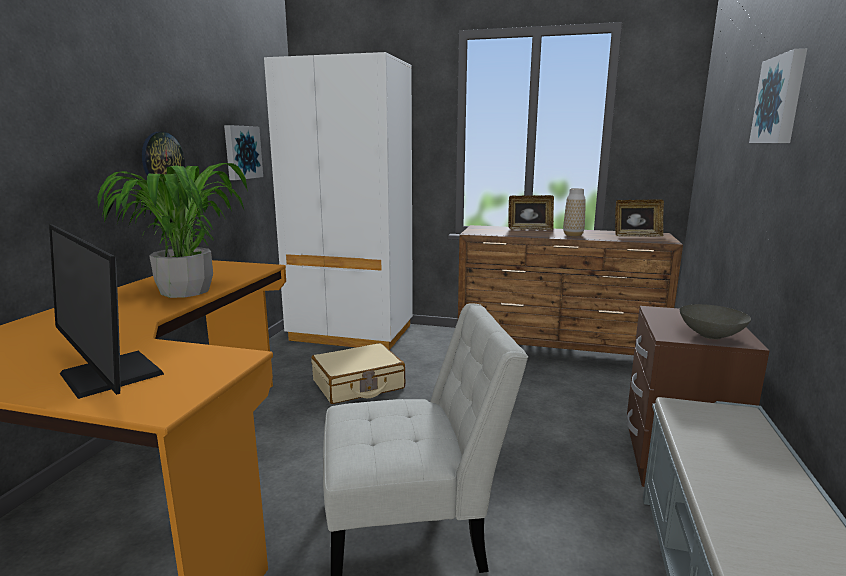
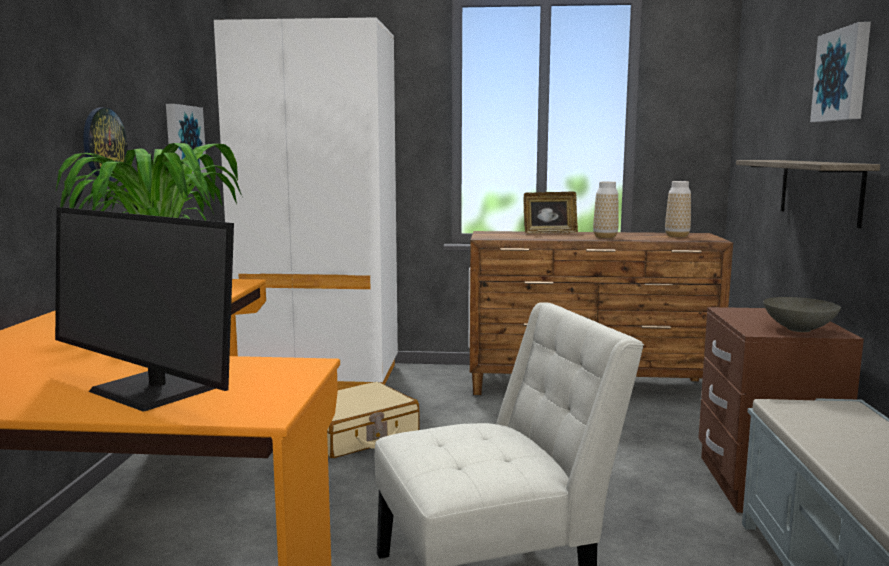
camera: 10 degrees left, 5 degrees down
(637, 236) = (677, 236): picture frame -> vase
(752, 206) = (819, 190): none -> shelf

